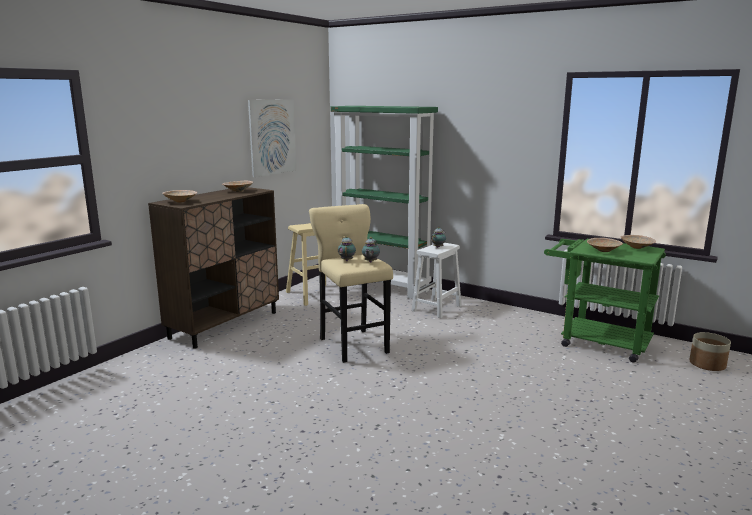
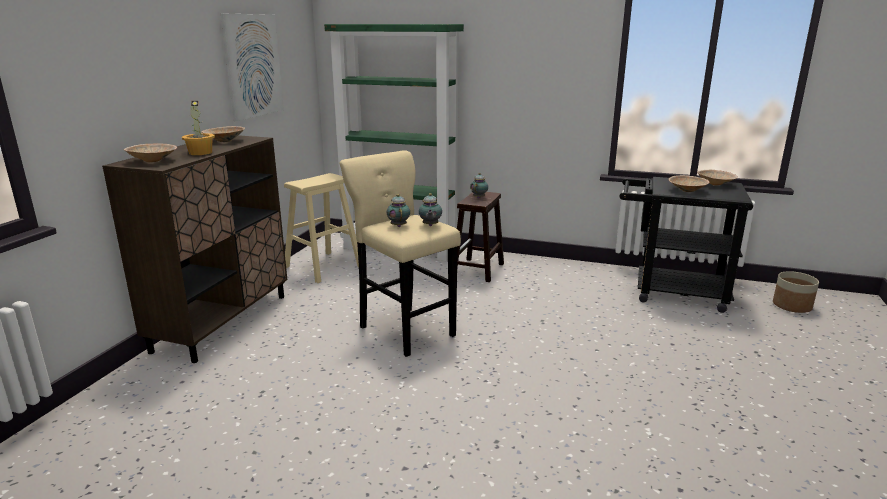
camera: 15 degrees left, 5 degrees up
(215, 198) = (200, 153): none -> potted plant
(436, 308) = (478, 270): white stool -> brown stool
(596, 341) = (670, 292): green cart -> black cart

